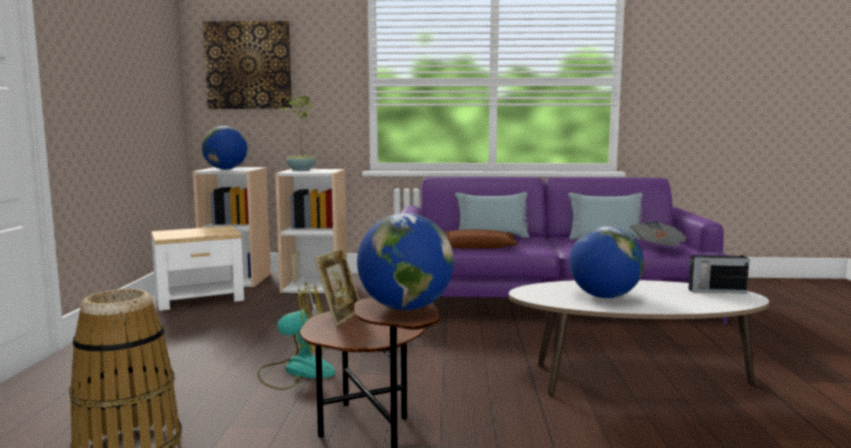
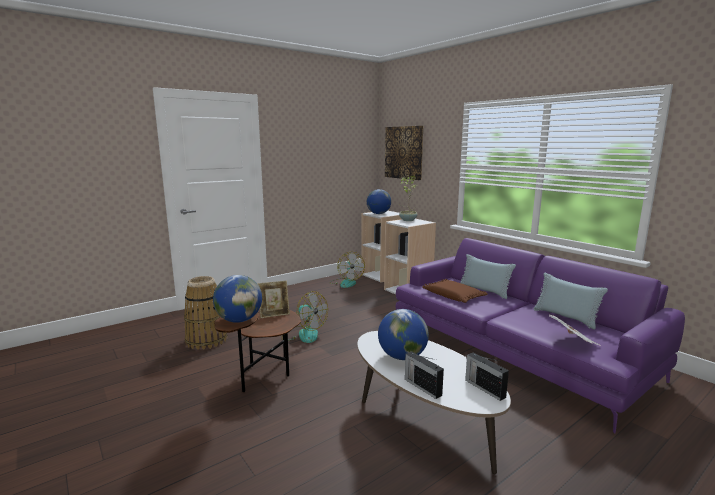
camera: 50 degrees right, 5 degrees up
(199, 300) = (346, 283): side table -> fan
(688, 307) = (422, 386): none -> radio

